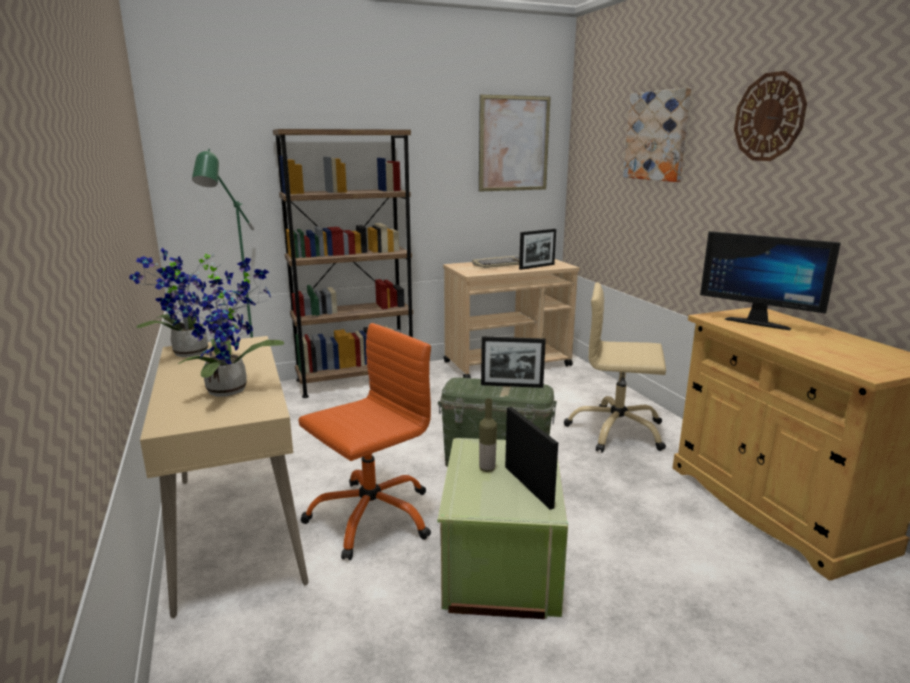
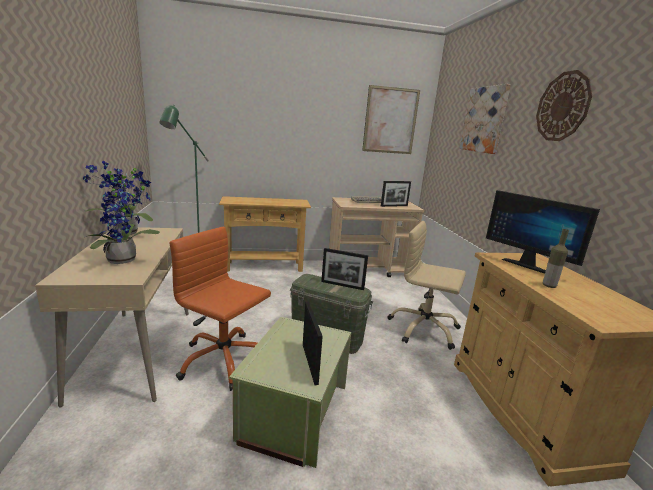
camera: 10 degrees right, 0 degrees up
(355, 381) = (264, 266): brown bookcase -> beige console table
(371, 516) = (223, 360): orange office chair -> orange office chair turned 120 degrees counterclockwise
(487, 469) = (289, 344): bottle -> bottle (549, 286)

